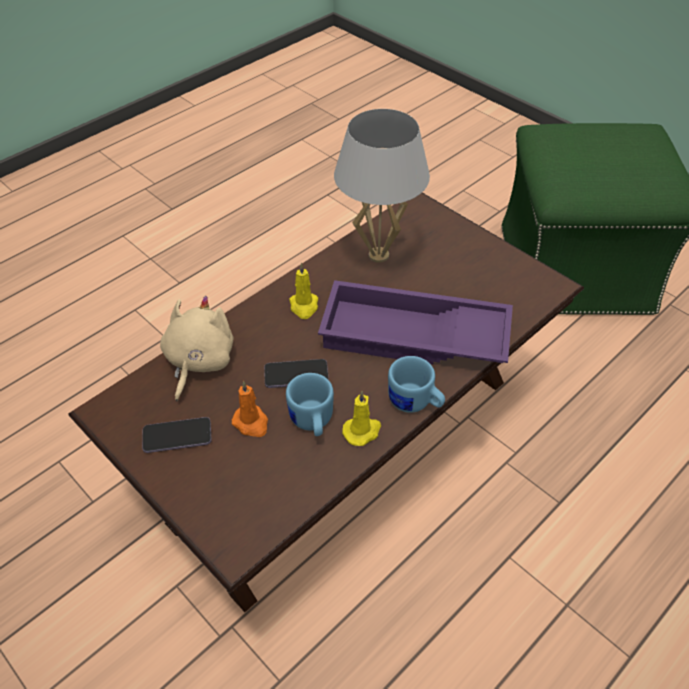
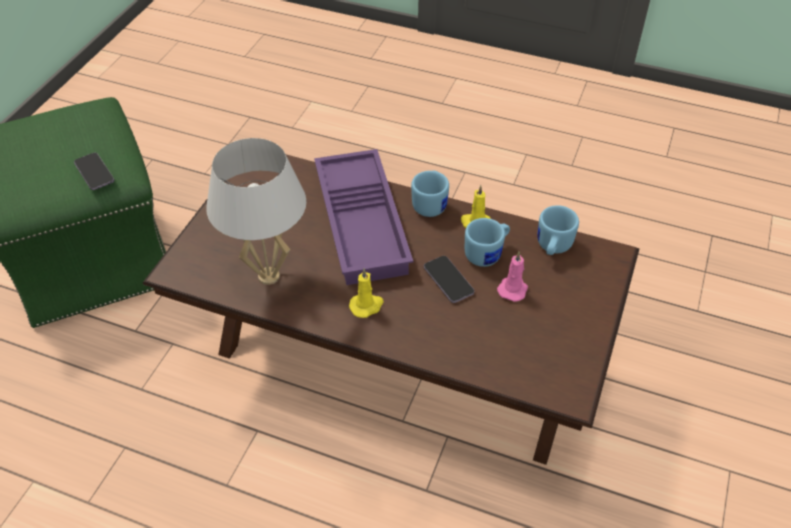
camera: 115 degrees left, 0 degrees up
(177, 436) = (558, 329): phone -> phone (94, 172)
(198, 361) = (476, 354): beige plush toy -> none
(251, 423) = (513, 289): orange candle -> pink candle
(284, 488) = (552, 247): none -> blue mug

